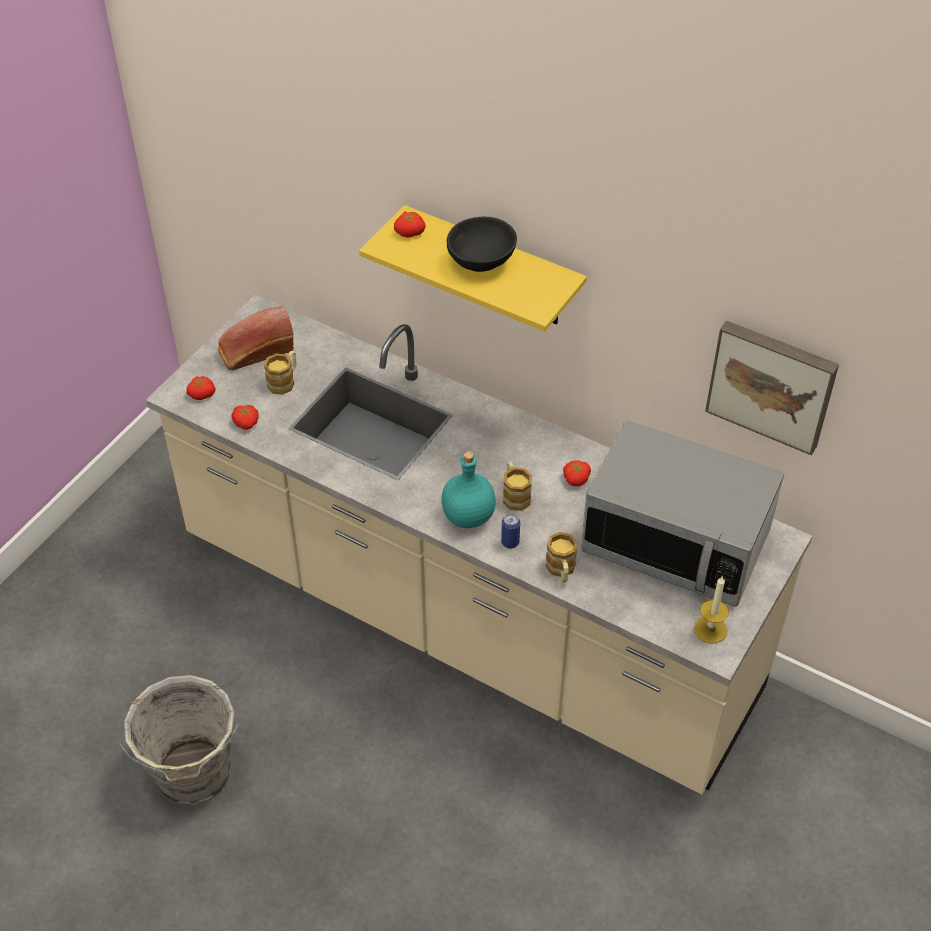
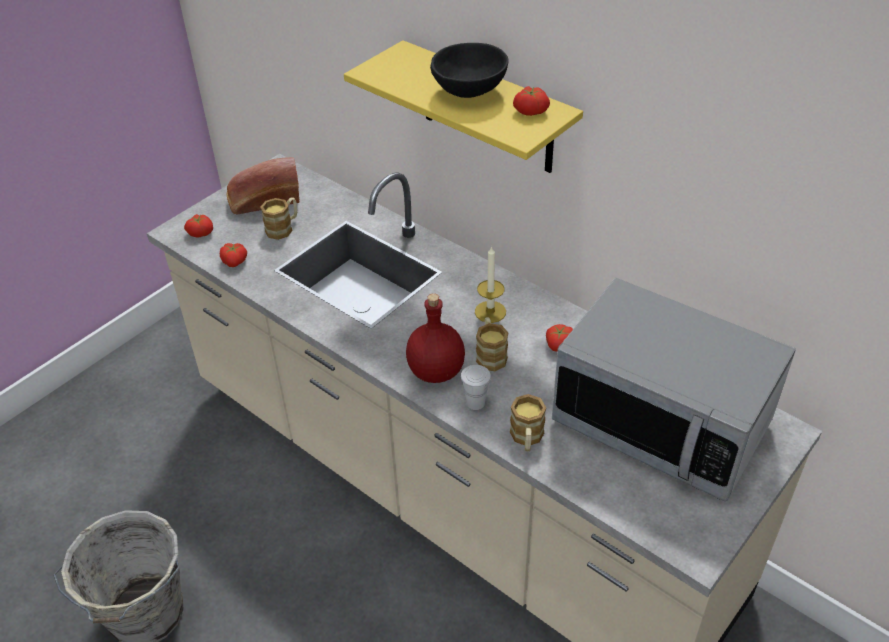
camera: 10 degrees right, 5 degrees down
(409, 231) = (401, 61): tomato -> tomato (530, 110)
(468, 517) = (435, 372): turquoise bottle -> red bottle
(510, 542) = (475, 403): can -> white cup
(710, 629) = (691, 525): candle -> candle (490, 312)
(772, 384) = (789, 240): picture -> none

